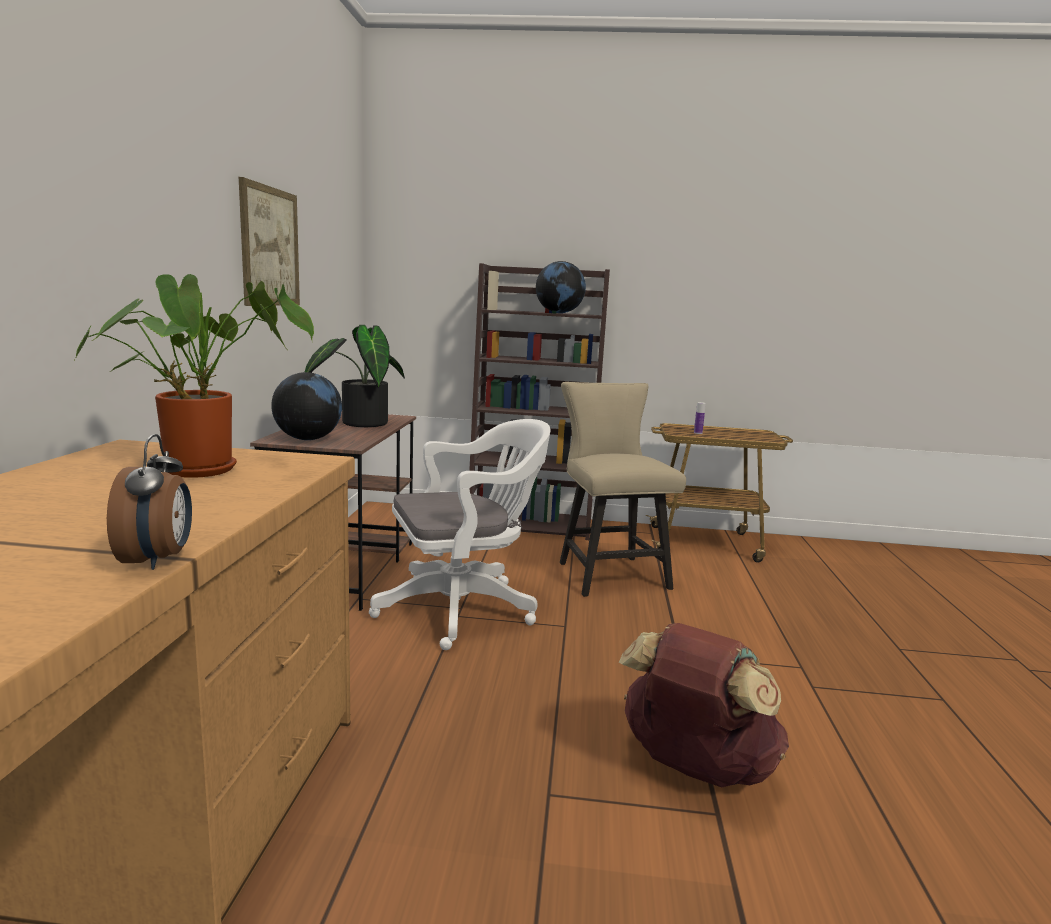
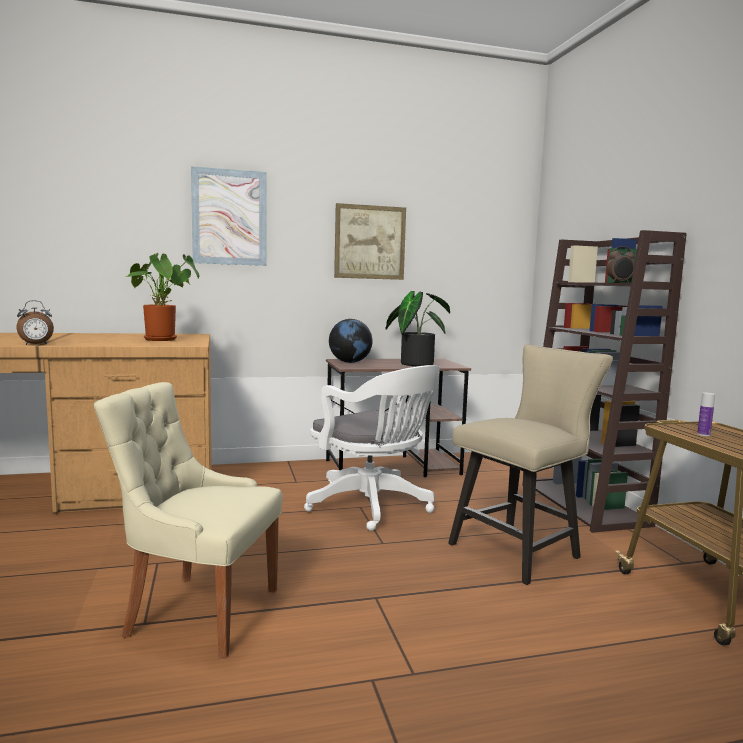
camera: 70 degrees right, 5 degrees down
(121, 182) = (229, 217): none -> picture
(559, 313) = (619, 282): globe -> alarm clock
(694, 768) = (198, 611): brown backpack -> beige chair

